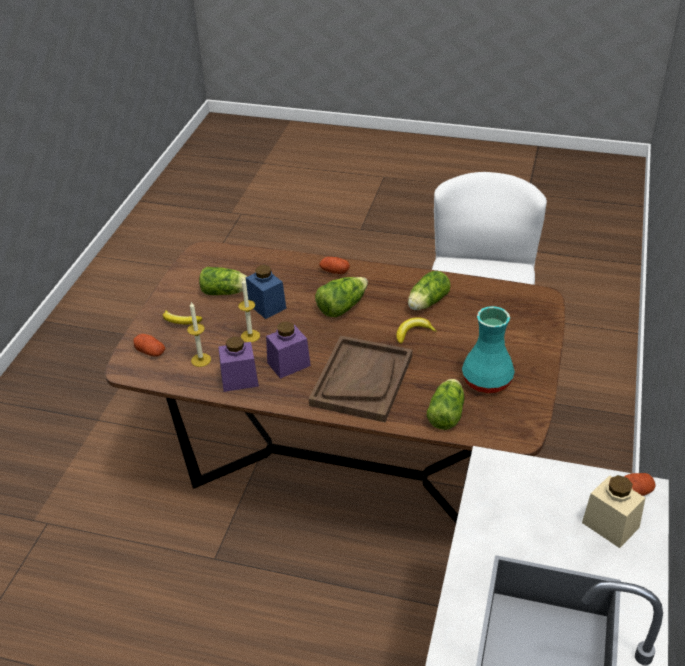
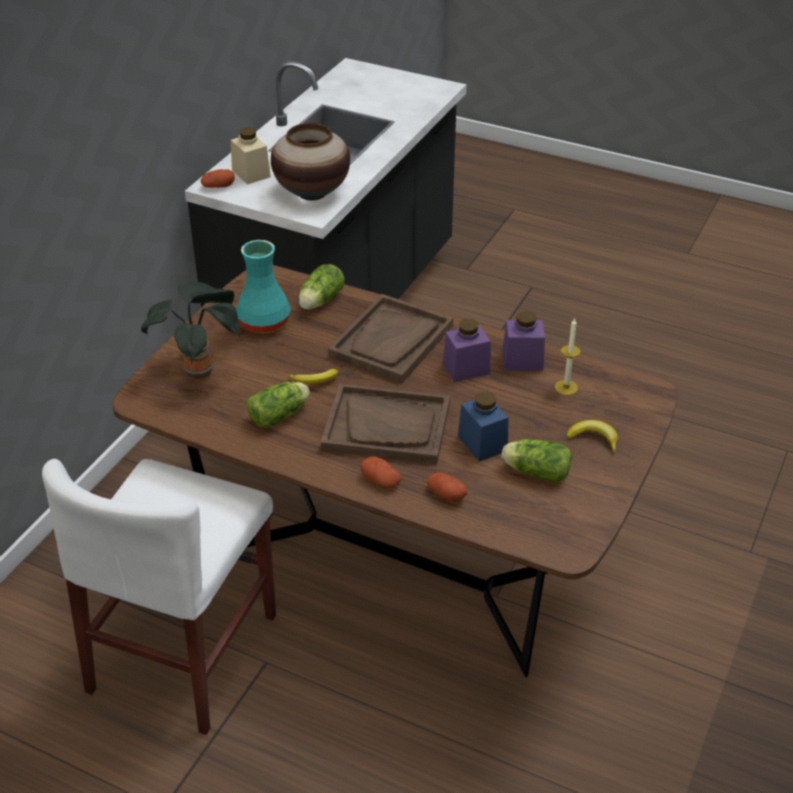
camera: 170 degrees left, 0 degrees up
(150, 352) = (627, 405): potato -> potato (446, 494)
(250, 336) = (507, 407): candle -> none
(342, 307) = (387, 427): lettuce -> brown tray
(512, 328) = (201, 370): none -> potted plant
(513, 501) = (312, 193): none -> vase

